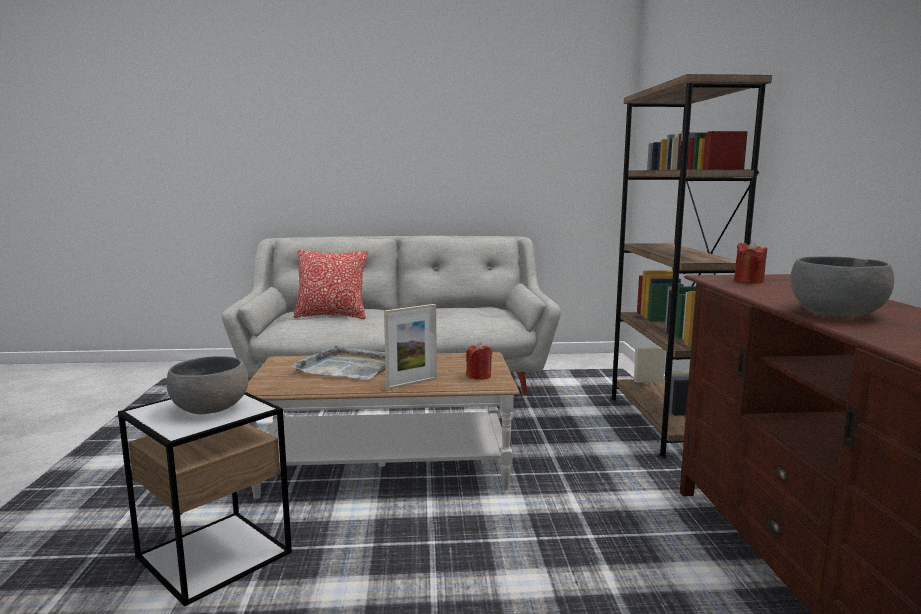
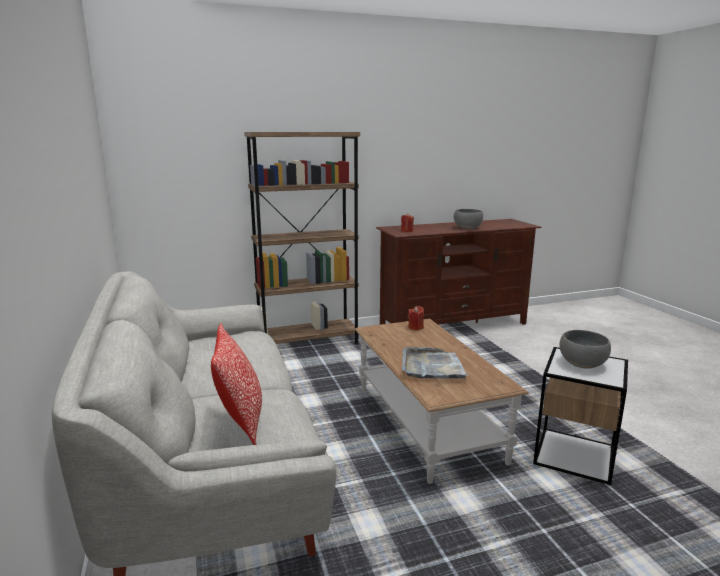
camera: 105 degrees left, 5 degrees up
(411, 383) = (446, 342): picture frame -> none

